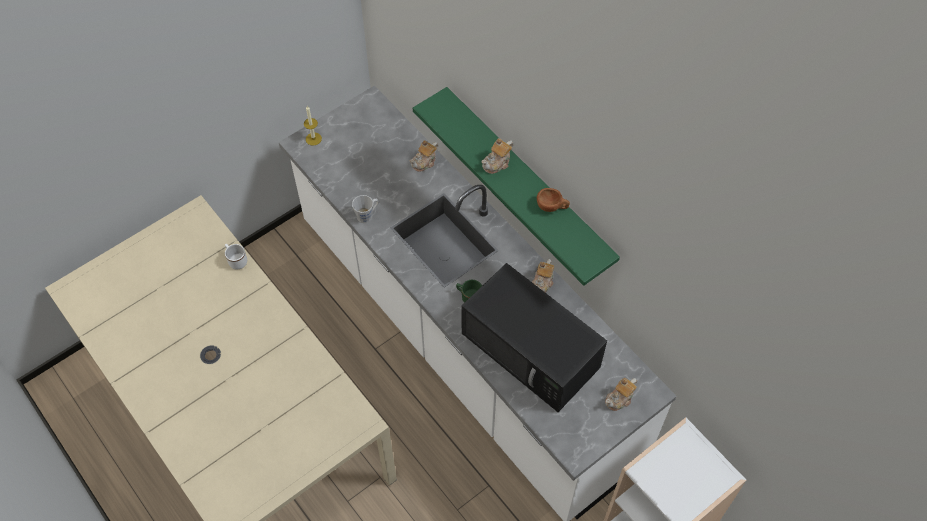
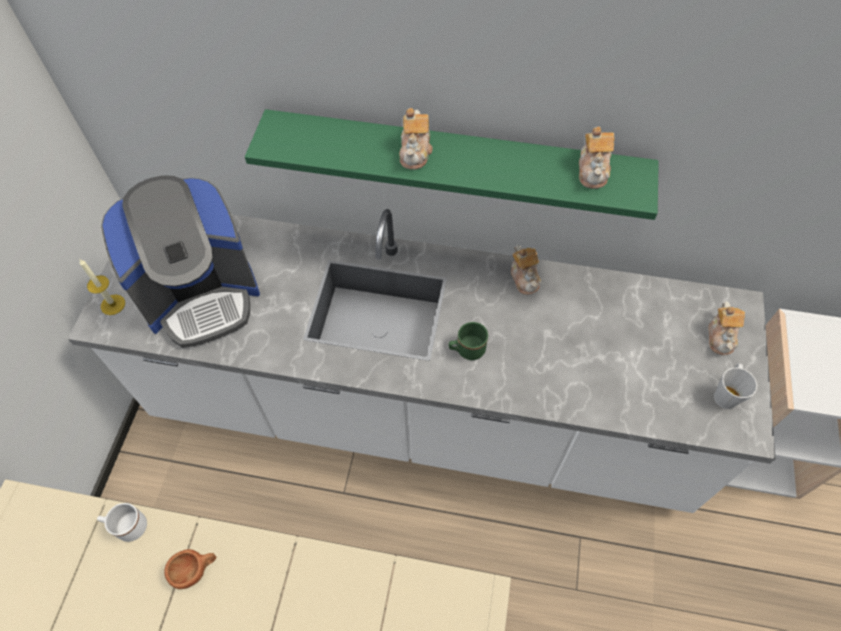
camera: 40 degrees left, 0 degrees up
(361, 165) = (202, 295): none -> coffee machine
(367, 215) = (262, 345): grey mug -> grey mug (726, 394)
(424, 162) = (275, 242): teapot -> teapot (593, 170)
(532, 351) = (590, 356): black microwave -> none
(552, 207) = (529, 157): brown cup -> brown cup (195, 570)

